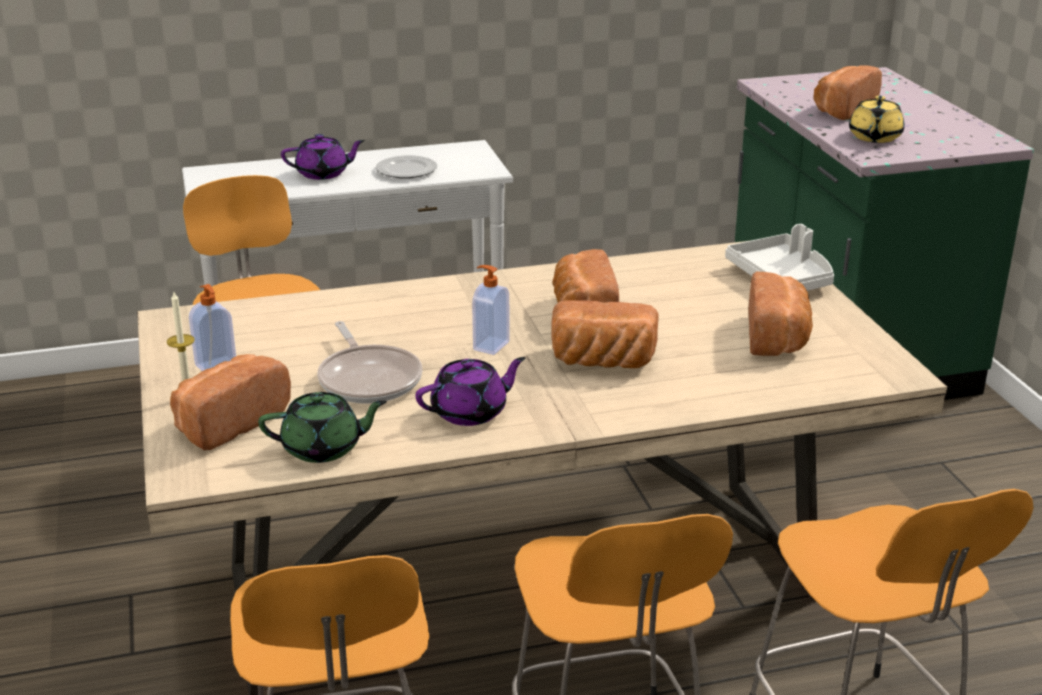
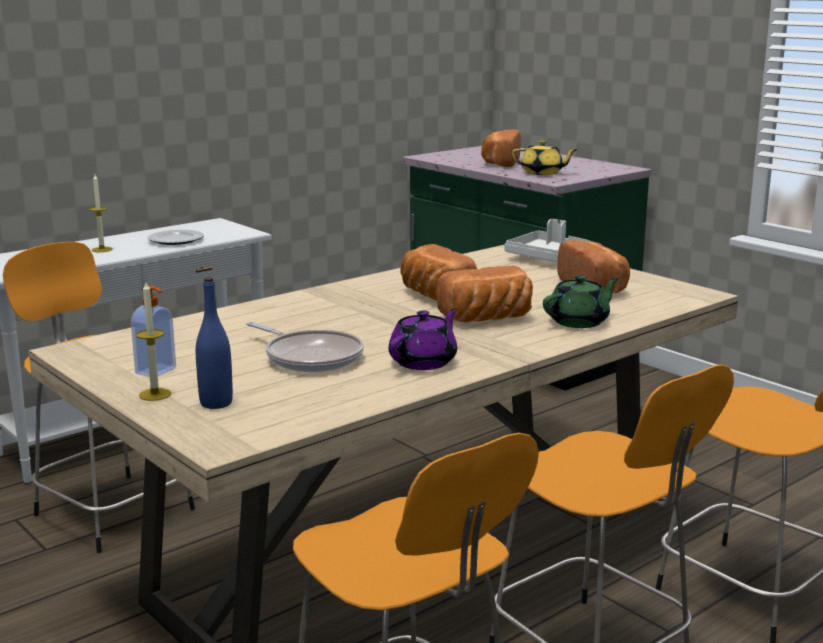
camera: 25 degrees left, 10 degrees down
(228, 422) = (216, 403): bread -> blue bottle
(323, 173) = (102, 249): purple teapot -> candle
(323, 448) = (328, 403): green teapot -> green teapot (579, 322)
(490, 345) = (386, 323): soap dispenser -> none
(874, 137) = (542, 173): yellow teapot -> yellow teapot turned 60 degrees counterclockwise

